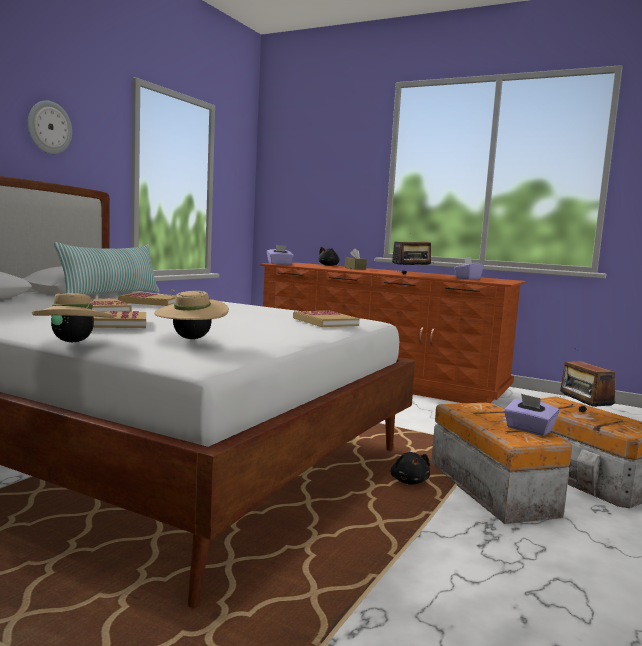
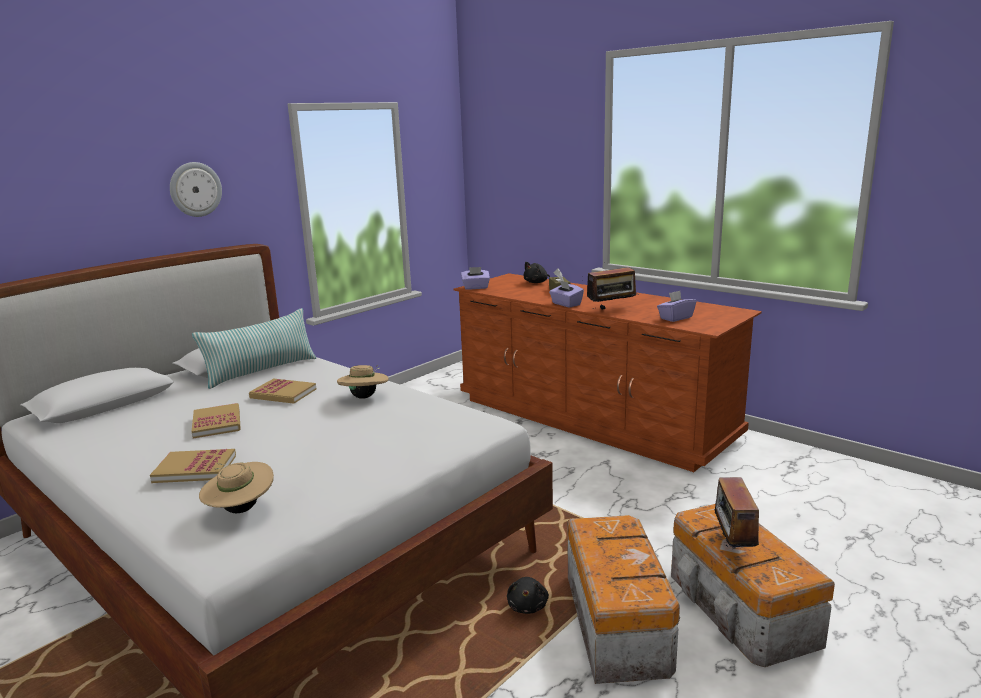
camera: 15 degrees right, 10 degrees up
(74, 342) = (136, 515): beige hat -> beige hat (364, 397)
(325, 322) = (430, 439): book -> none
(528, 430) = (640, 576): purple tissue box -> purple tissue box (566, 304)

